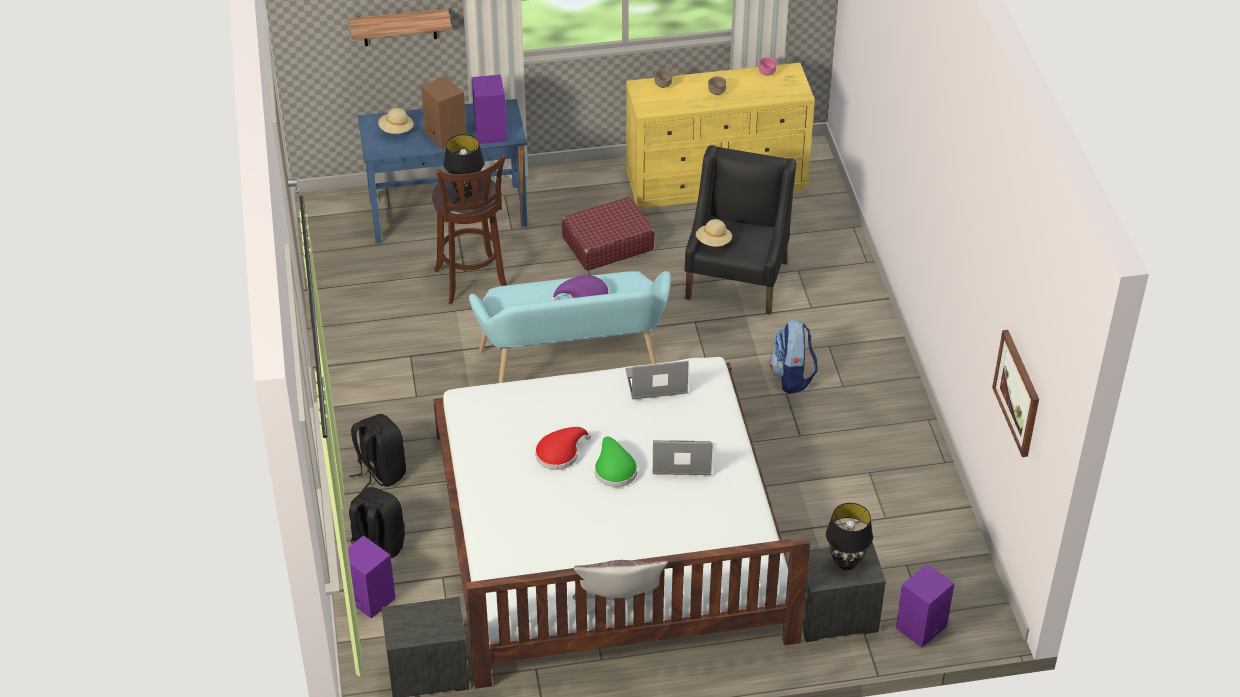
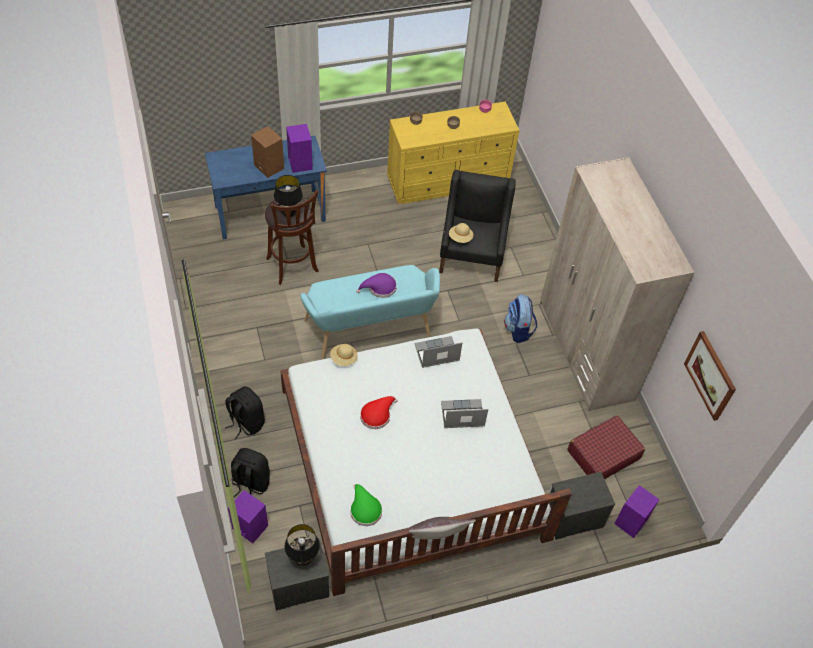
camera: 10 degrees left, 10 degrees up
(396, 130) = (233, 163): beige hat -> beige hat (343, 359)
(399, 27) = (232, 91): shelf -> none
(607, 244) = (381, 232): red suitcase -> red suitcase (603, 454)
(614, 469) = (417, 425): green hat -> green hat (364, 509)
(845, 563) = (585, 491): black table lamp -> black table lamp (302, 558)
(890, 408) = (586, 350): none -> beige wardrobe

